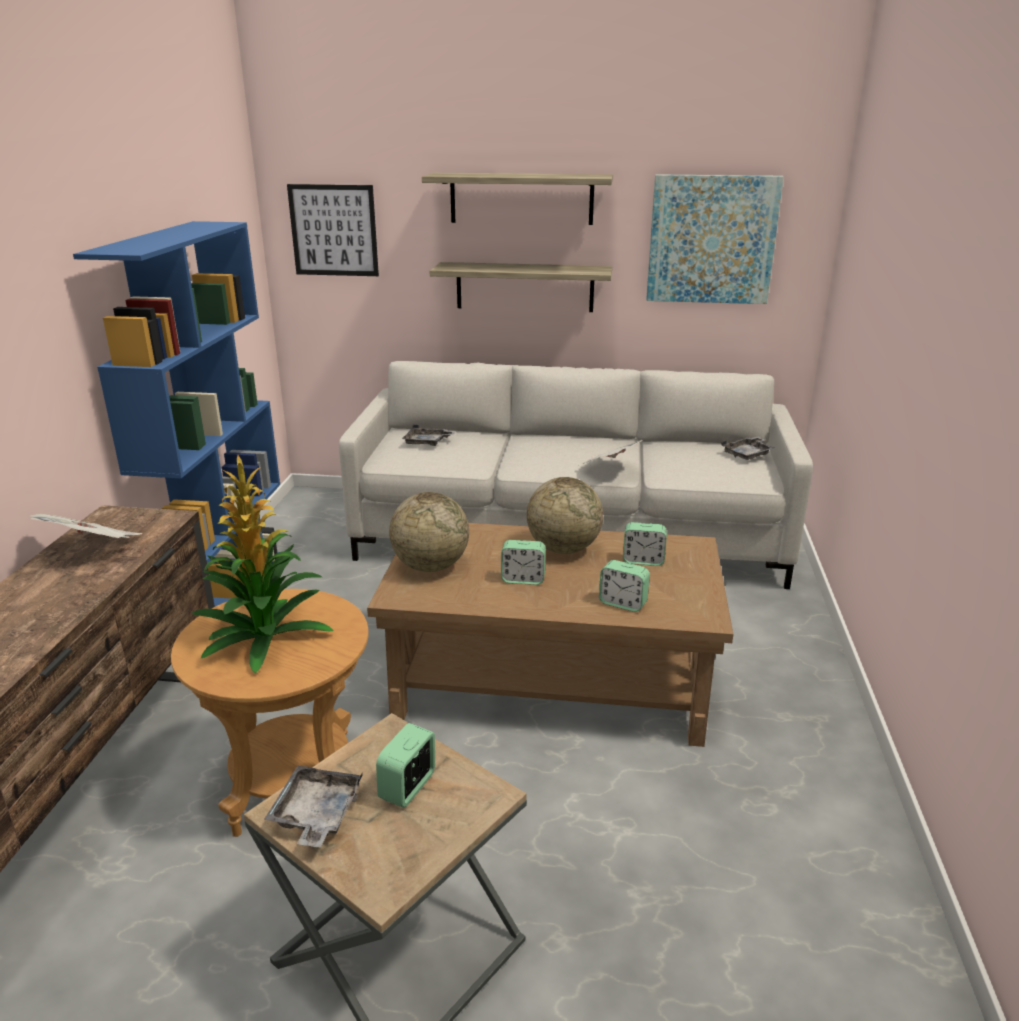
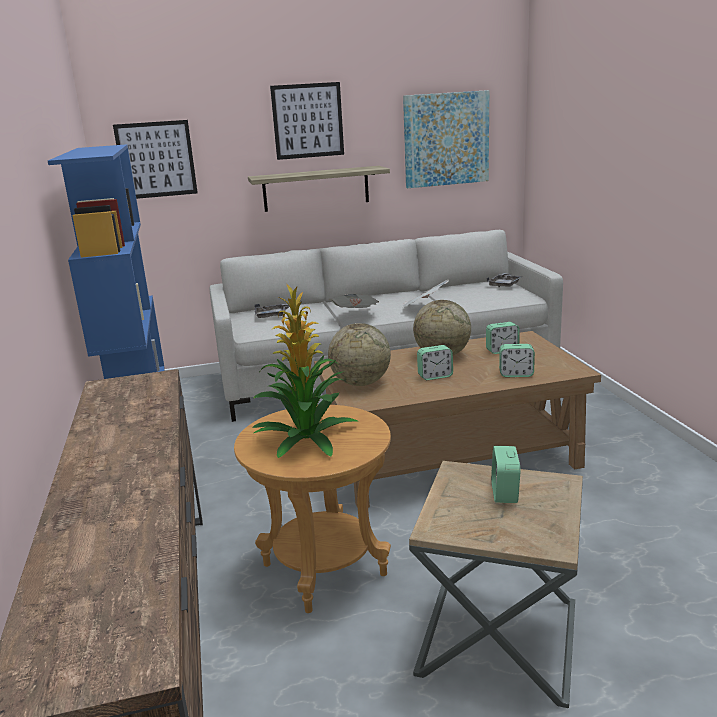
camera: 20 degrees left, 5 degrees down
(93, 549) = (121, 406): newspaper -> newspaper (355, 315)
(316, 815) = (462, 524): grey tray -> none
(521, 198) = (308, 121): shelf -> picture

